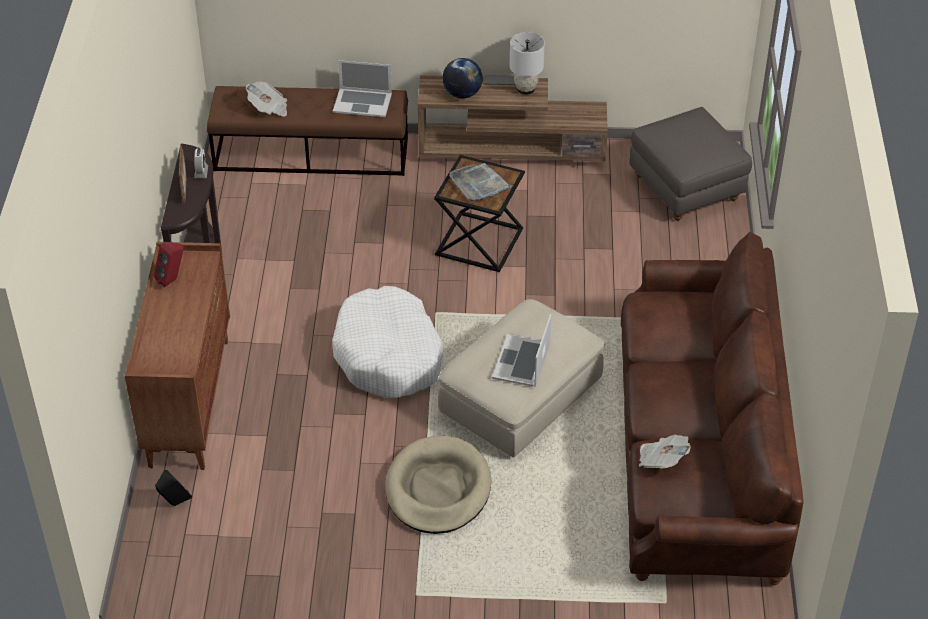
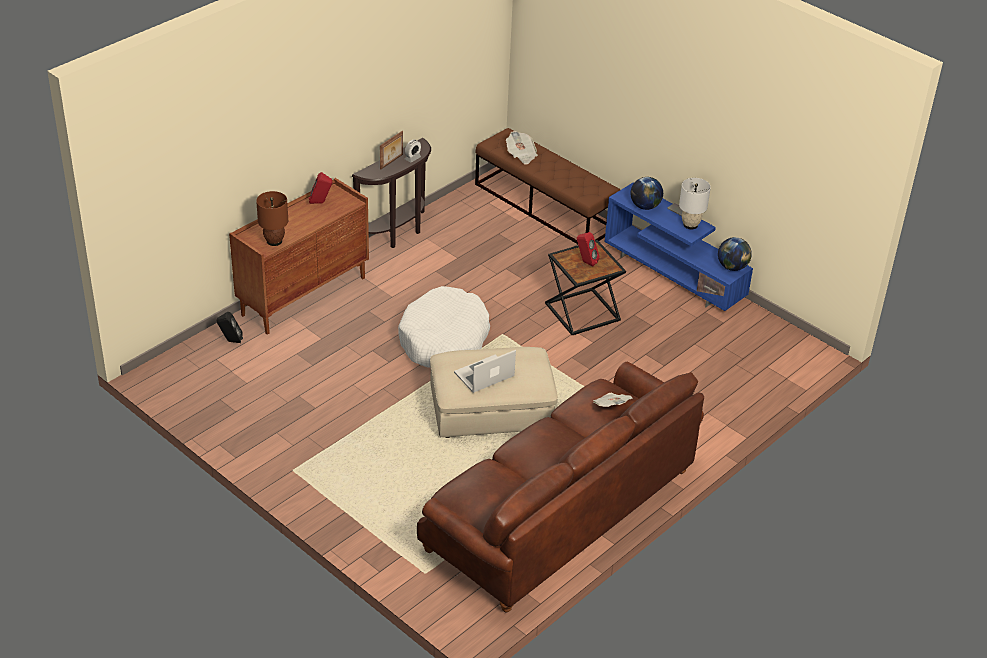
camera: 40 degrees right, 5 degrees down
(180, 353) = (274, 241): none -> brown table lamp
(362, 102) = (582, 181): laptop -> none
(438, 489) = (377, 426): beige dog bed -> none
(479, 184) = (586, 262): grey tray -> red speaker
(513, 152) = (674, 274): brown tv stand -> blue tv stand
(589, 111) = (732, 267): none -> globe
(661, 460) = (486, 475): newspaper -> newspaper (611, 407)
(686, 188) = (765, 360): grey ottoman -> none

